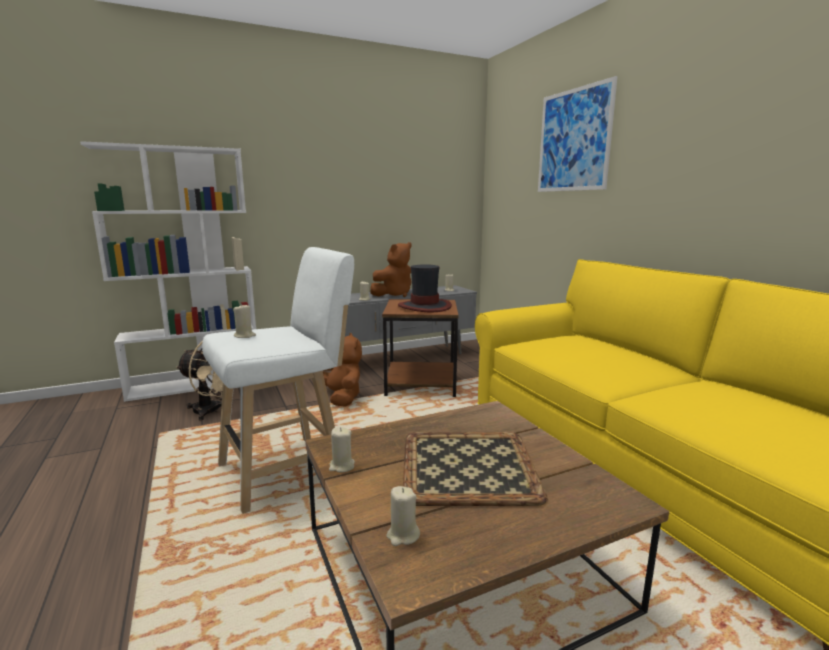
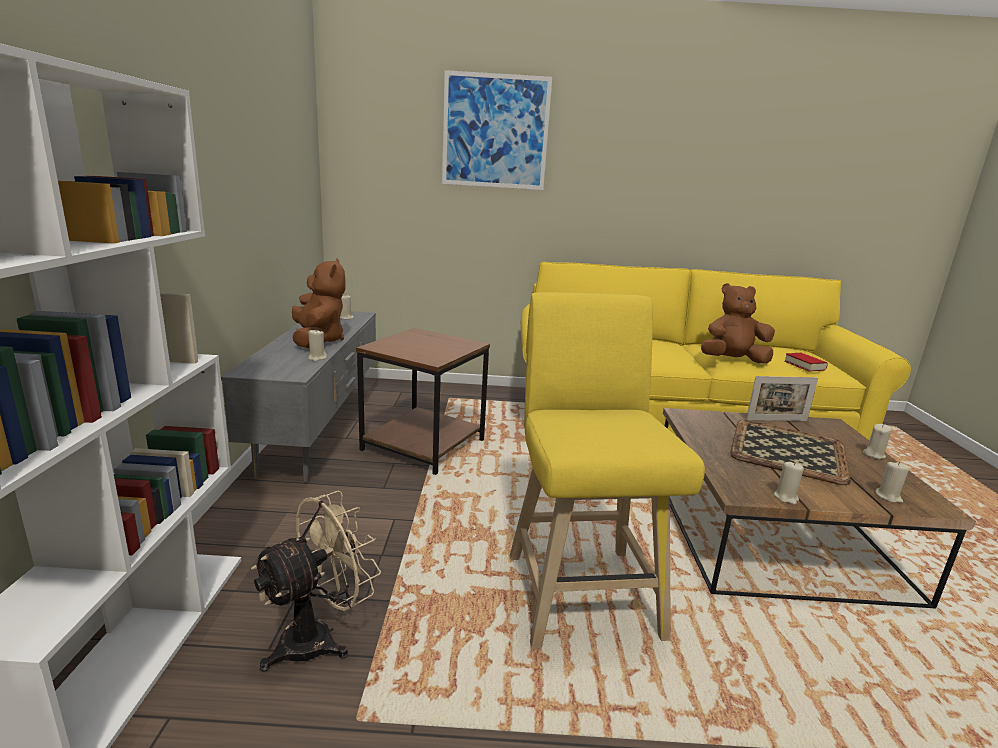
camera: 65 degrees left, 5 degrees up
(244, 336) = (612, 434): beige candle -> beige candle (873, 454)
(288, 469) = (580, 587): white stool -> yellow stool
(341, 397) = (404, 504): brown plush toy -> brown plush toy (732, 361)
(425, 306) = (432, 344): hat -> none
(564, 459) = (776, 420): none -> picture frame
(778, 443) = (804, 365): none -> book

